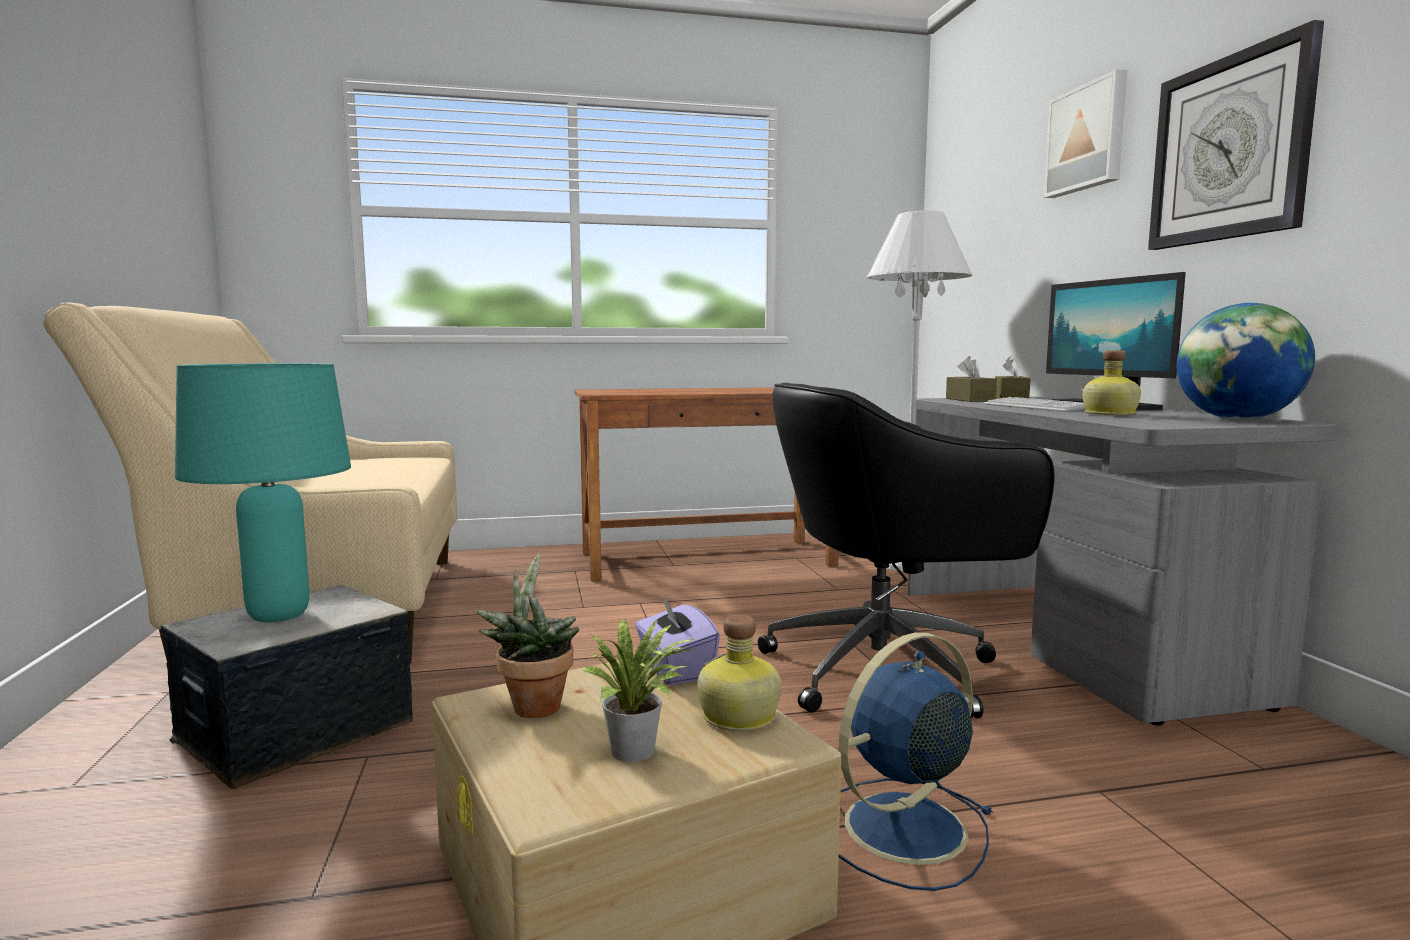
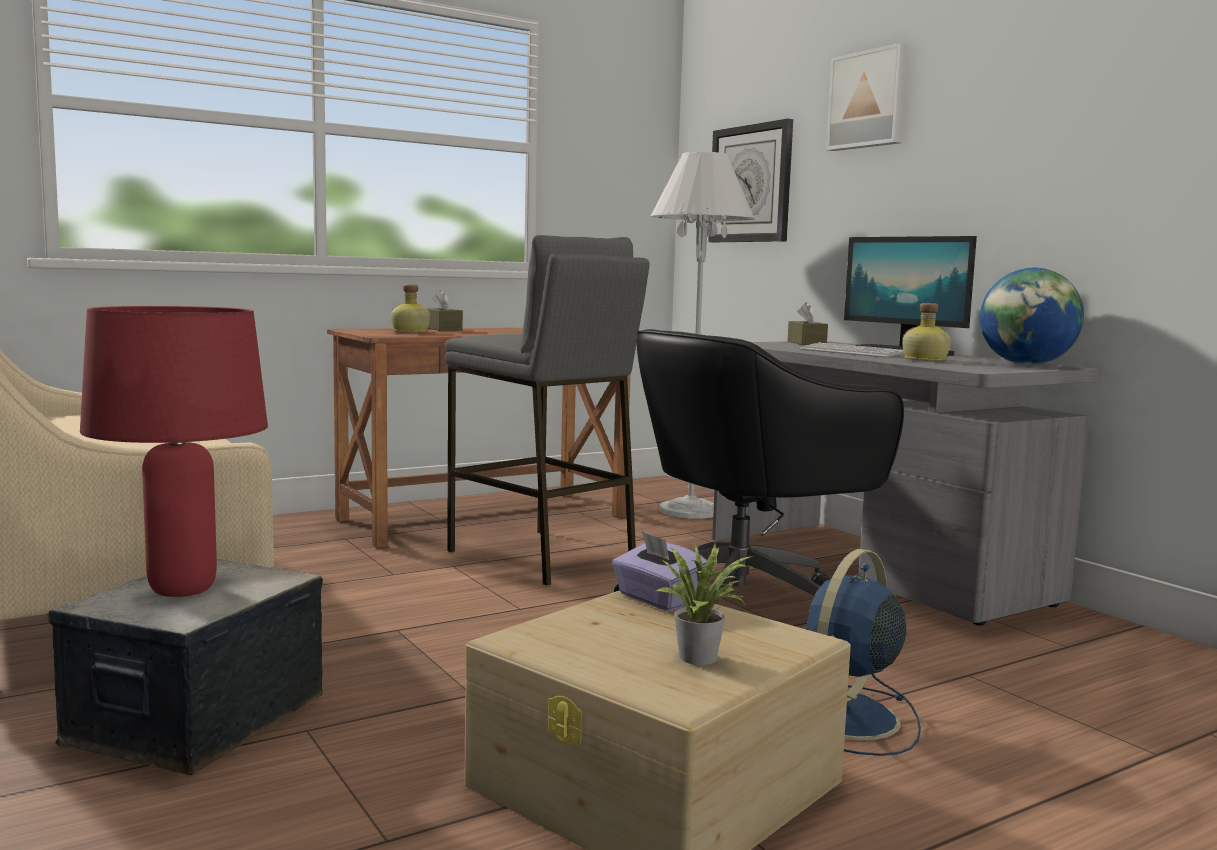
camera: 20 degrees left, 0 degrees up
(279, 616) = (183, 590): turquoise table lamp -> red table lamp
(533, 705) = (571, 636): potted plant -> none
(726, 600) = (541, 556): none -> grey stool
(738, 717) = (752, 628): bottle -> bottle (410, 332)
(970, 400) = (775, 344): brown tissue box -> brown tissue box (442, 329)
(1230, 149) = (1005, 132): wall clock -> wall clock (751, 184)

